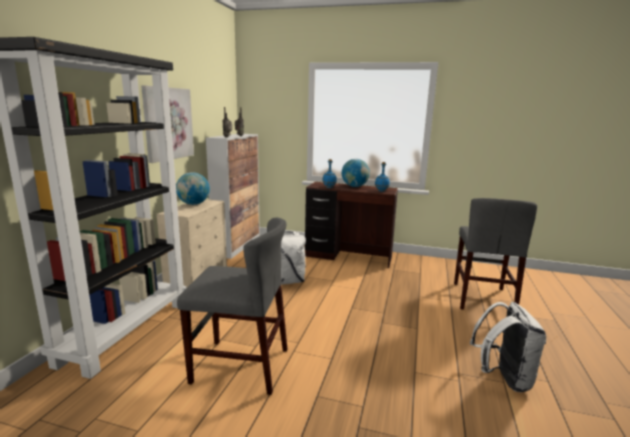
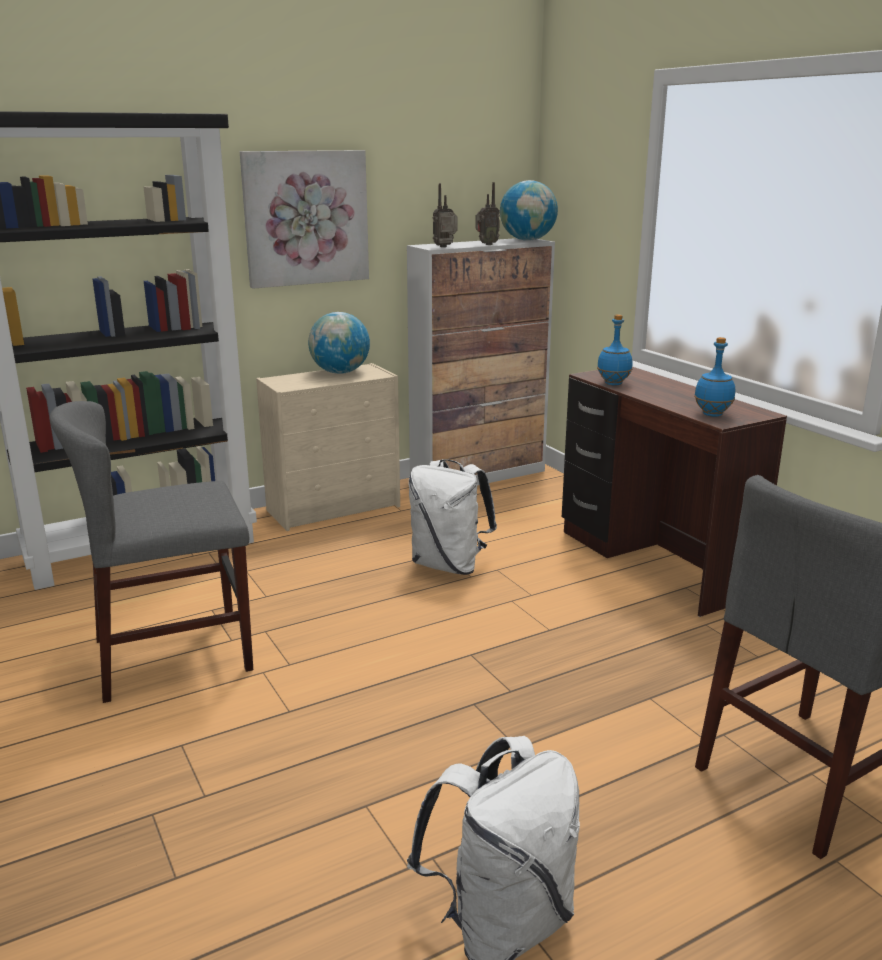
camera: 45 degrees right, 5 degrees up
(240, 365) = (173, 654): grey chair -> grey chair turned 105 degrees clockwise
(355, 186) = (681, 392): globe -> globe (527, 240)

